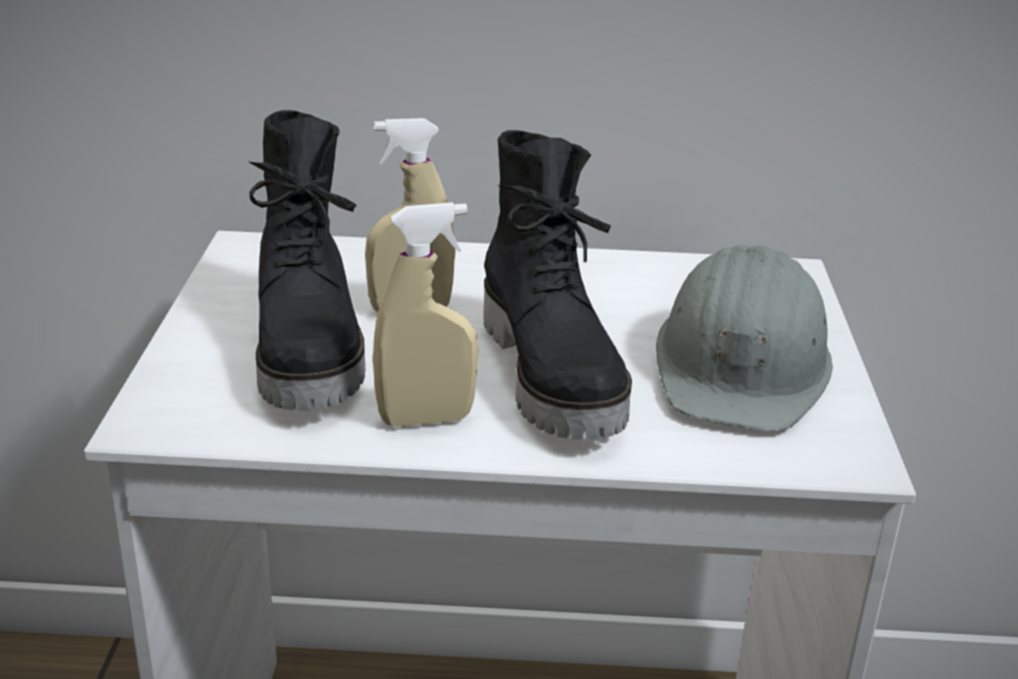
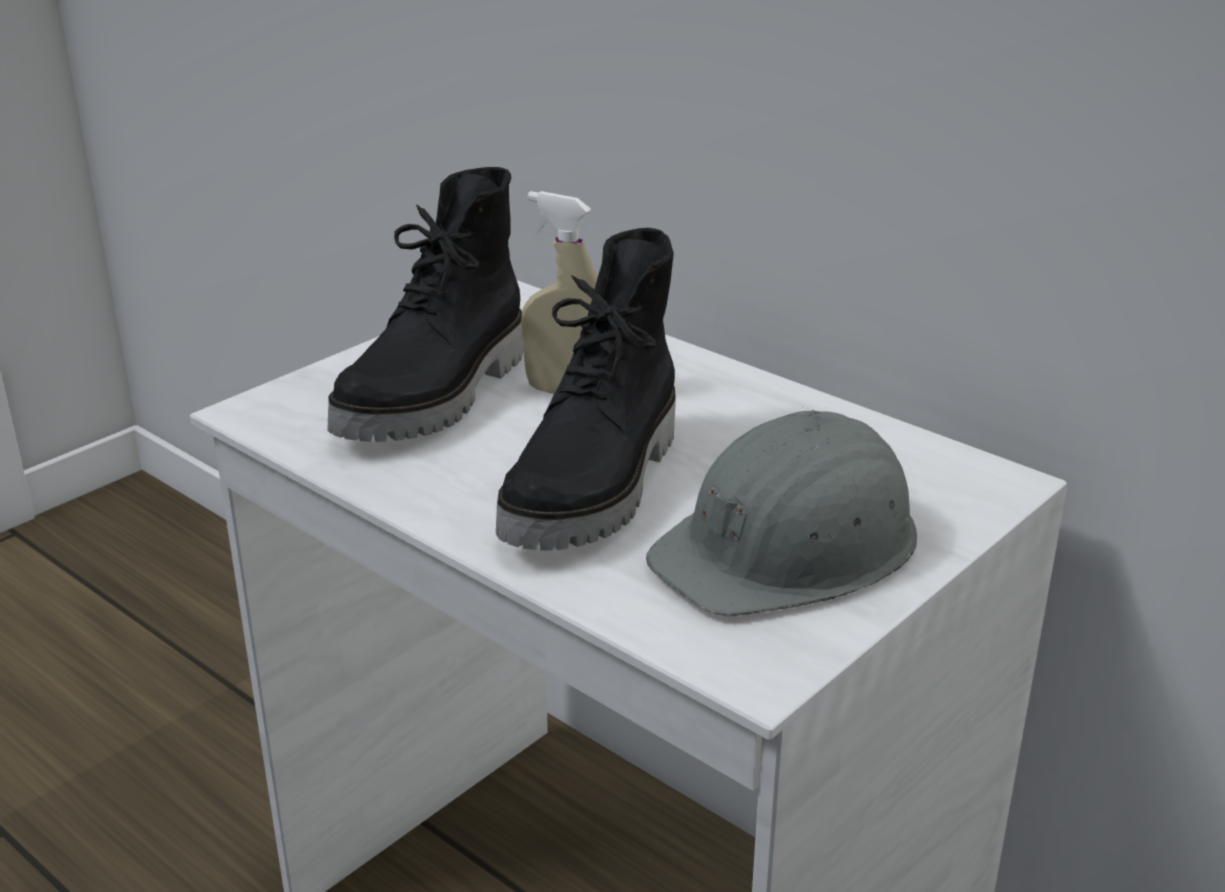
camera: 40 degrees right, 0 degrees up
(426, 419) = (439, 483): beige spray bottle -> none

